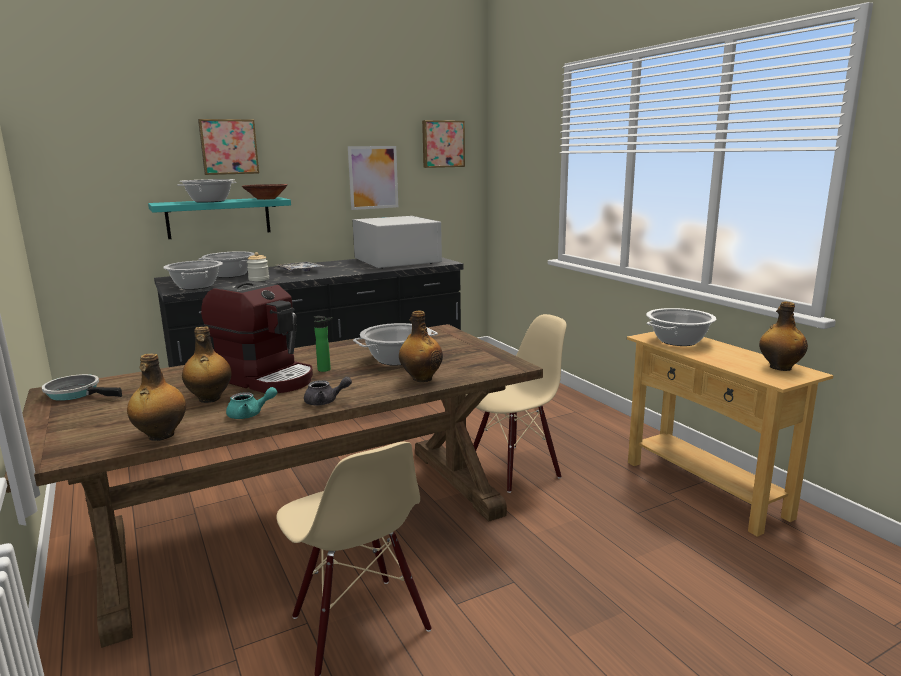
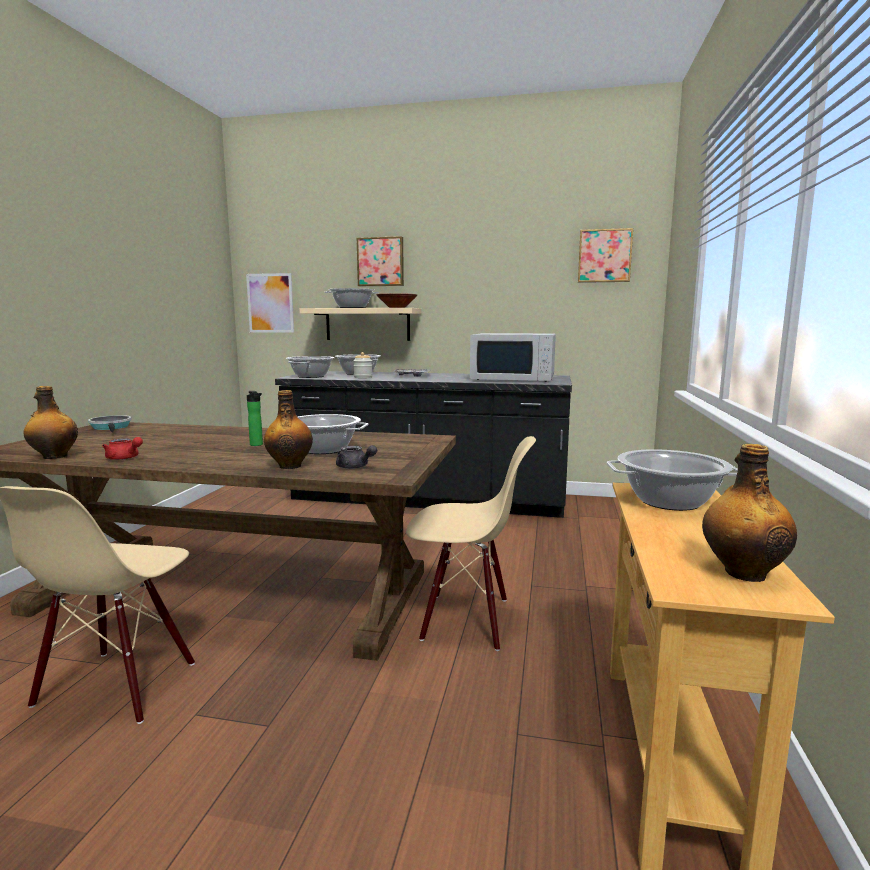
camera: 40 degrees right, 5 degrees down
(209, 399) = (142, 445): bottle -> none
(219, 217) = (367, 324): turquoise shelf -> beige shelf
(250, 414) = (124, 458): turquoise teapot -> red teapot
(265, 378) = (210, 441): coffee machine -> none
(325, 401) = (183, 463): grey teapot -> grey teapot (355, 467)
(373, 177) = (517, 292): picture -> picture (270, 303)
(397, 261) = (514, 378): white microwave -> white microwave turned 90 degrees clockwise

